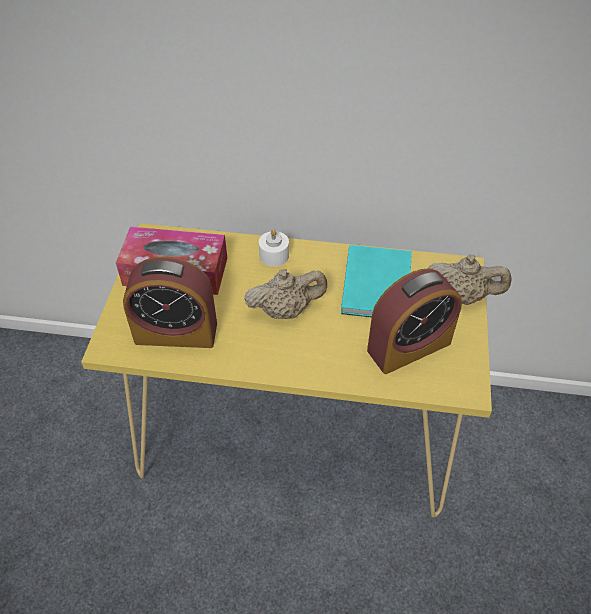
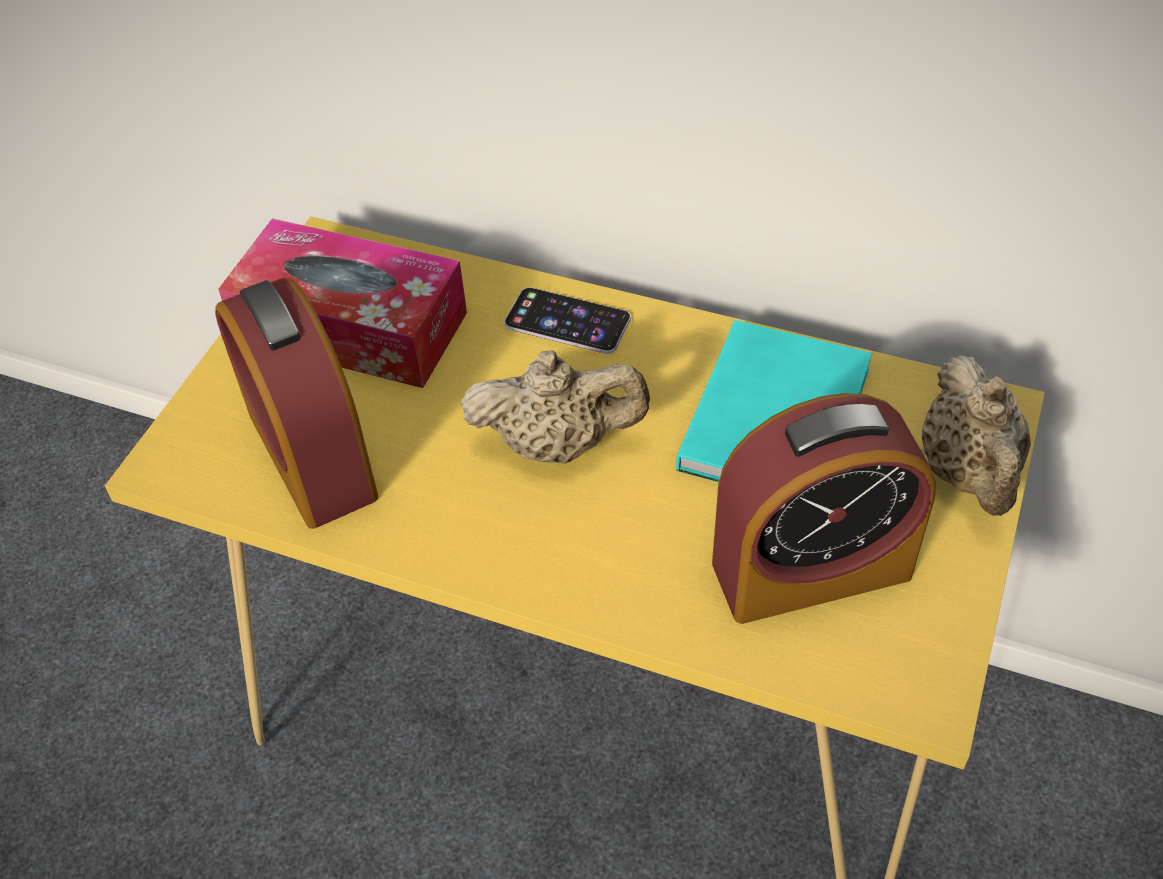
camera: 15 degrees right, 0 degrees up
(176, 332) = (312, 455): alarm clock -> alarm clock turned 45 degrees clockwise
(274, 255) = (567, 321): white candle -> phone
(462, 296) = (968, 473): beige teapot -> beige teapot turned 60 degrees clockwise

